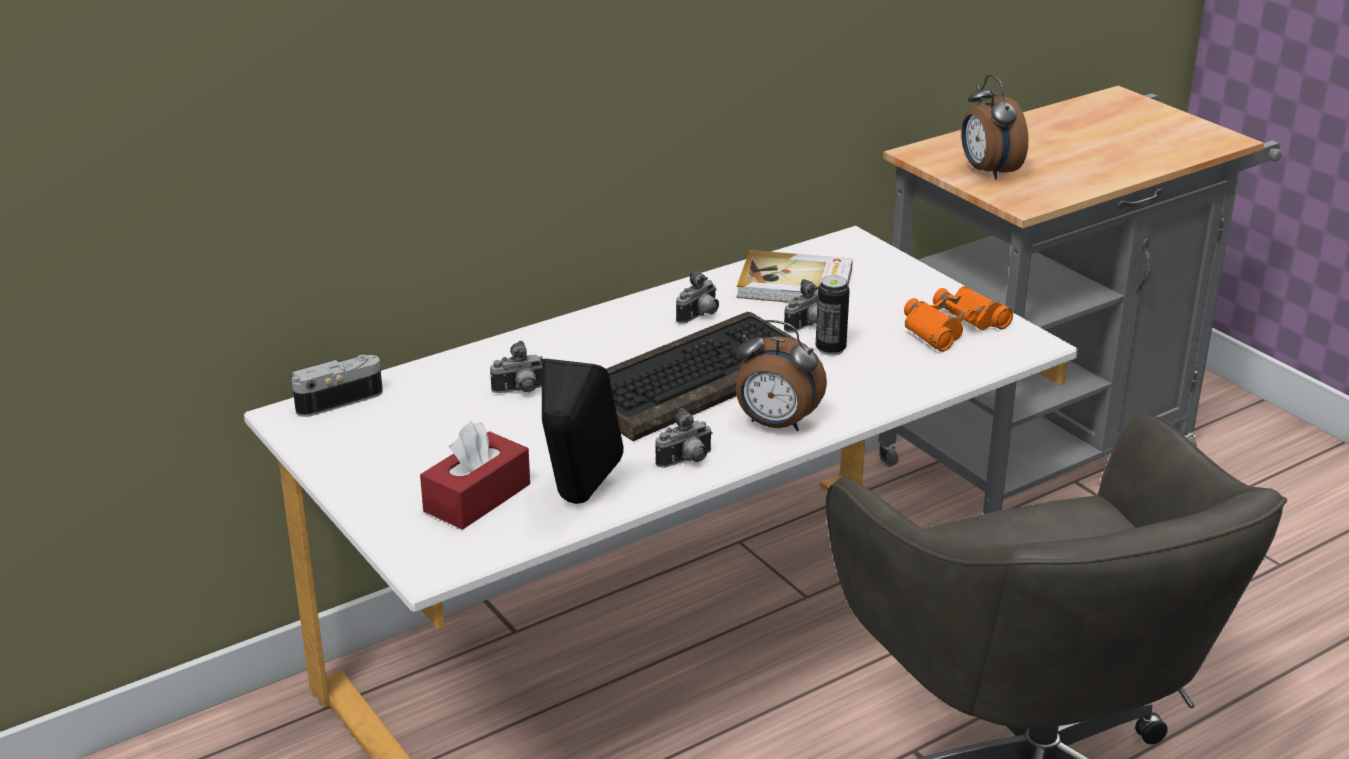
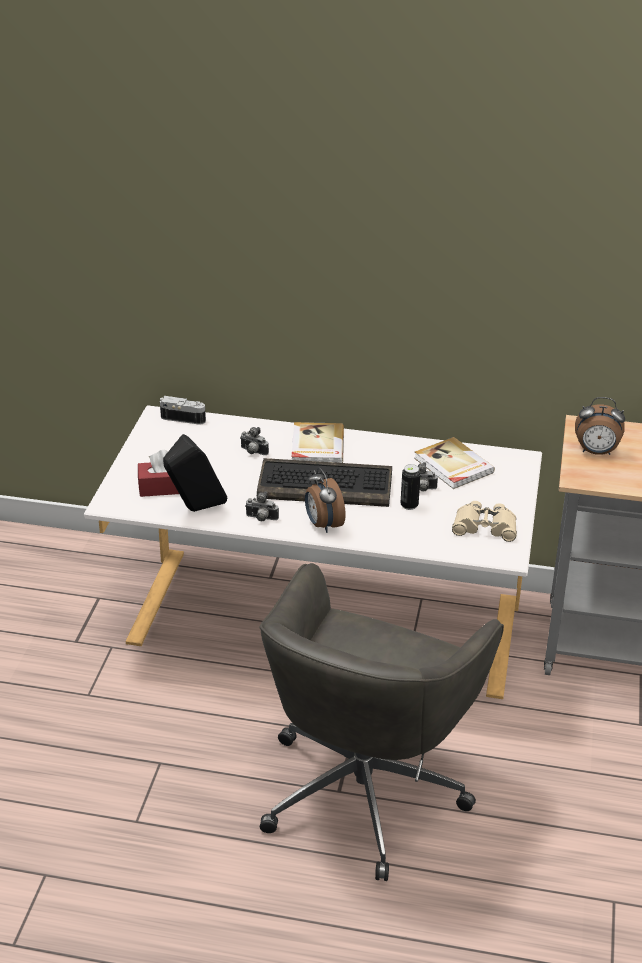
camera: 45 degrees right, 5 degrees up
(593, 343) = (316, 446): none -> book
(700, 316) = (382, 458): camera -> none
(952, 327) = (485, 527): orange binoculars -> beige binoculars
(988, 171) = (596, 452): alarm clock -> alarm clock turned 105 degrees counterclockwise

